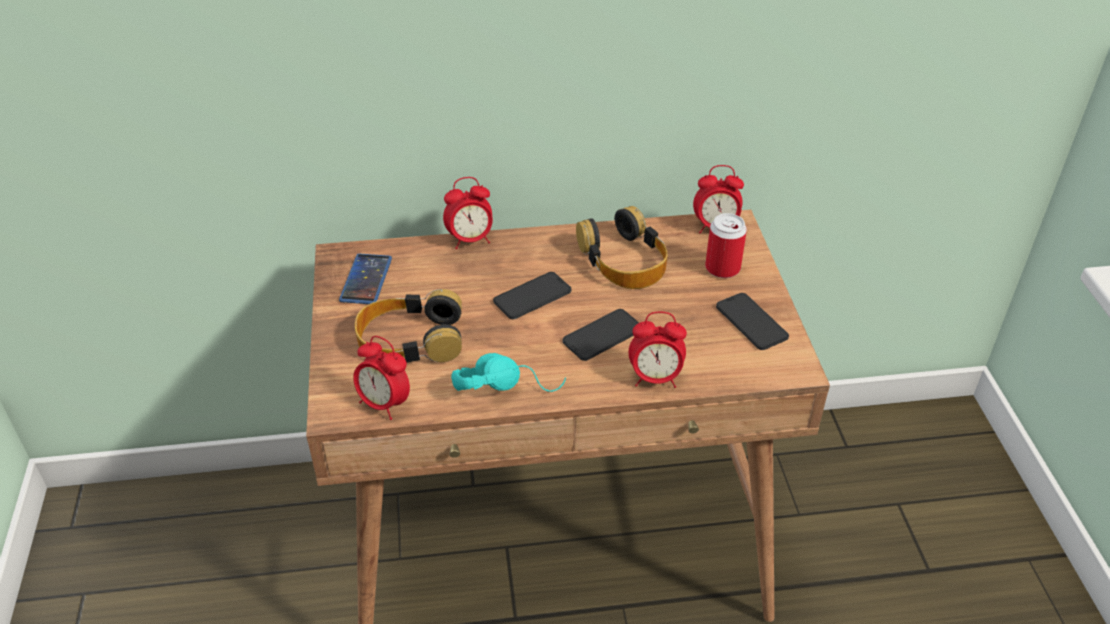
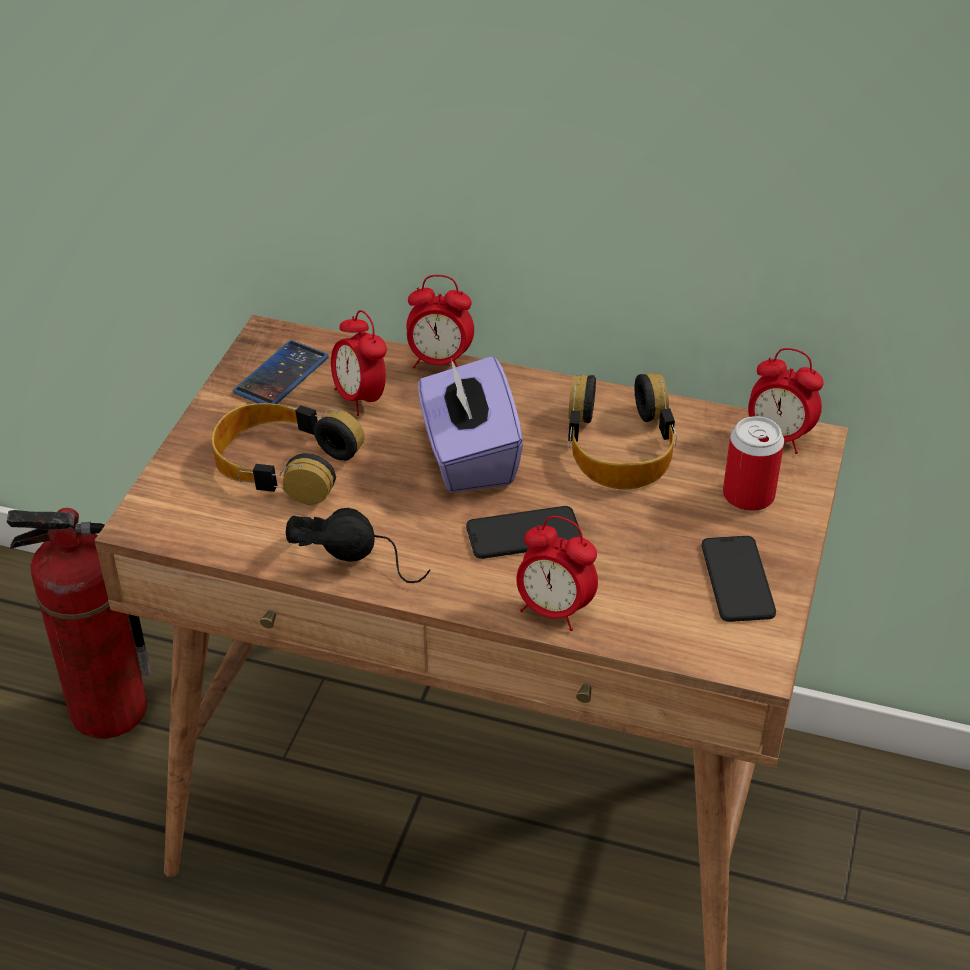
camera: 25 degrees right, 0 degrees up
(253, 572) = (108, 711): none -> fire extinguisher
(384, 404) = (203, 532): alarm clock -> alarm clock (360, 399)
(507, 385) = (361, 557): turquoise headphones -> black headphones
(532, 296) = (468, 456): phone -> purple tissue box

